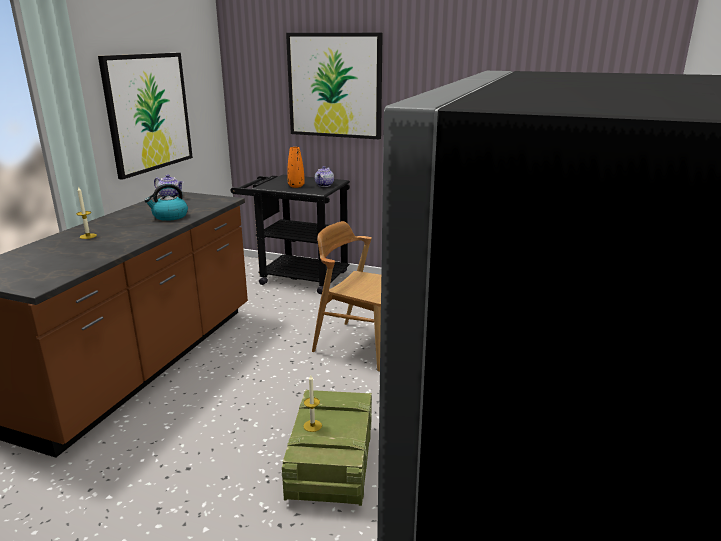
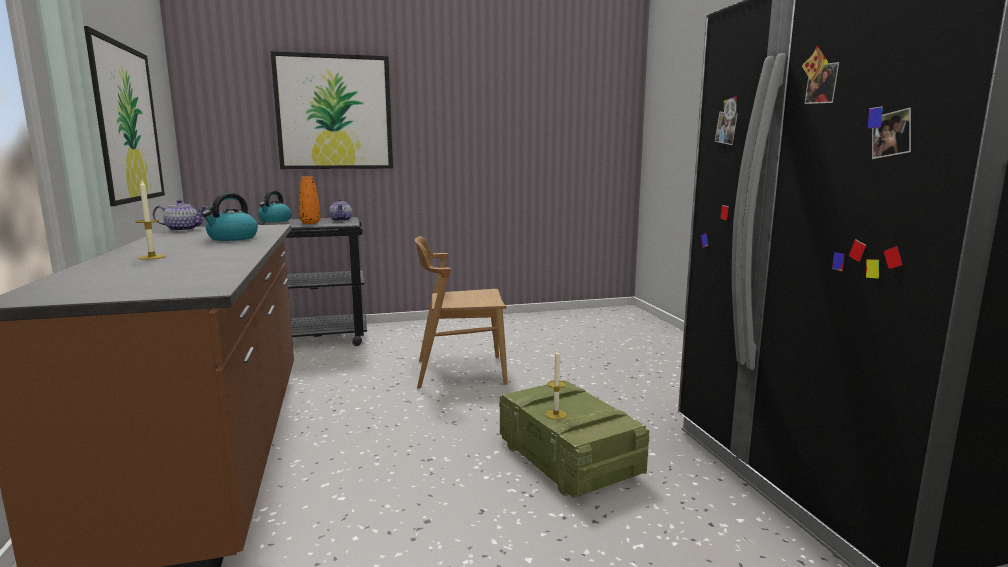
camera: 35 degrees left, 10 degrees down
(278, 179) = (275, 220): none -> kettle

